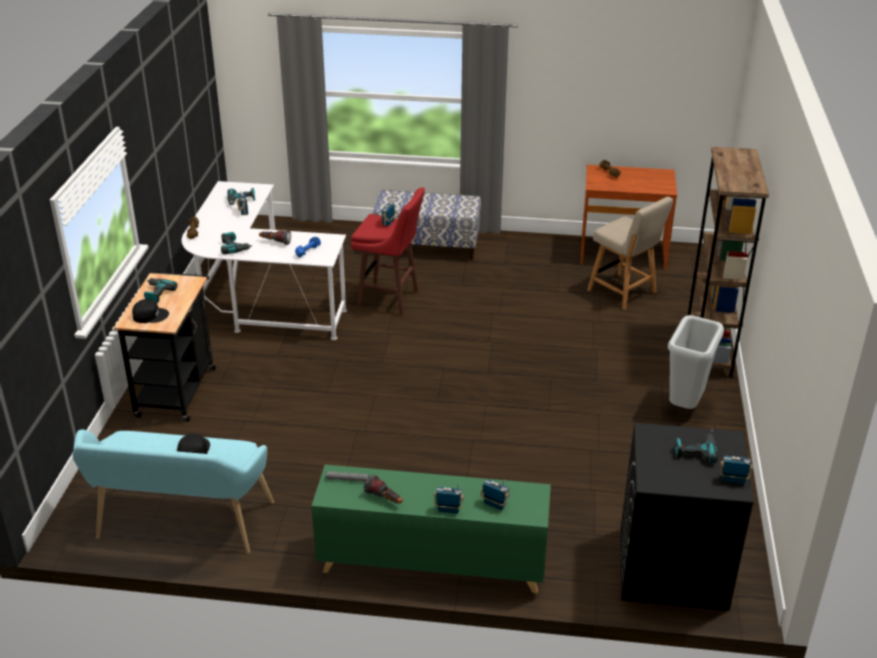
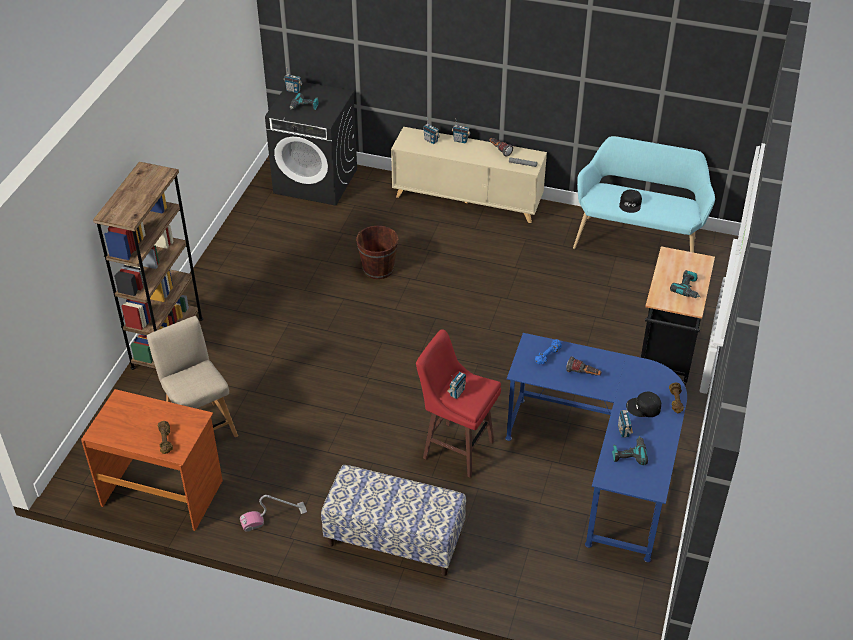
camera: 170 degrees left, 10 degrees up
(150, 315) = (686, 265): black cap -> black cap (644, 408)
(234, 247) = (626, 370): power drill -> none
(258, 301) = (602, 465): white desk -> blue desk
(431, 563) = (467, 199): green cabinet -> beige cabinet
(523, 447) = (378, 269): none -> brown bucket
(526, 249) = (273, 517): none -> vacuum cleaner
(685, 406) = (229, 288): grey trash can -> none

